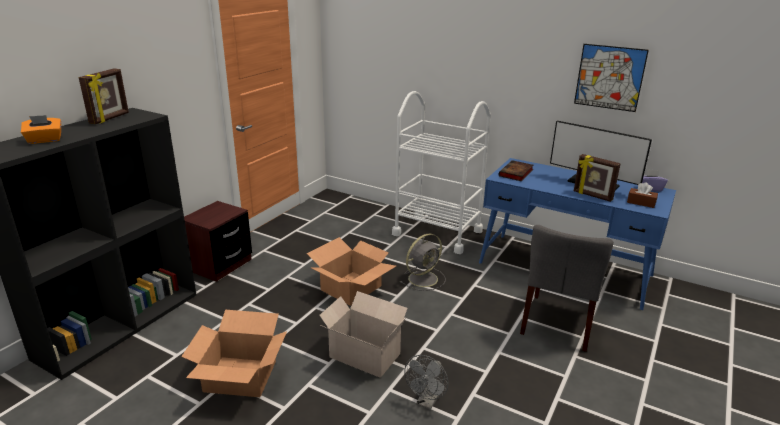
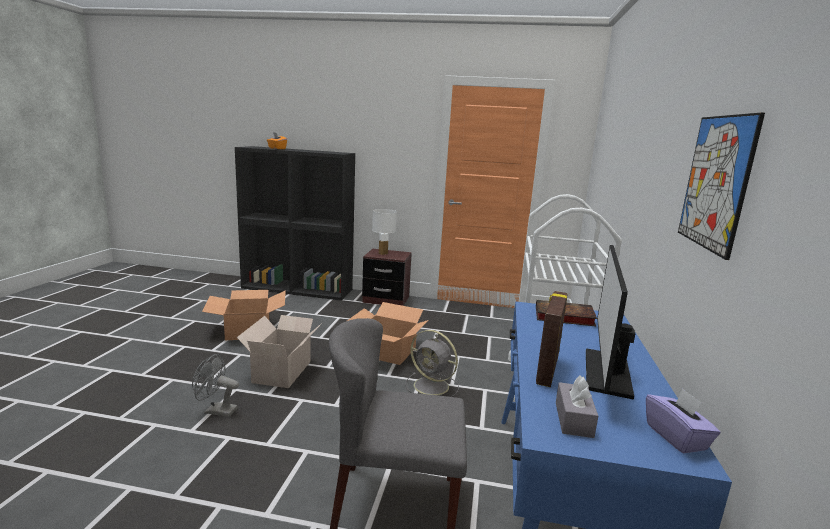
camera: 70 degrees right, 10 degrees down
(110, 118) = (326, 151): picture frame -> none
(210, 216) = (383, 253): none -> white table lamp
(641, 203) = (573, 419): brown tissue box -> grey tissue box

